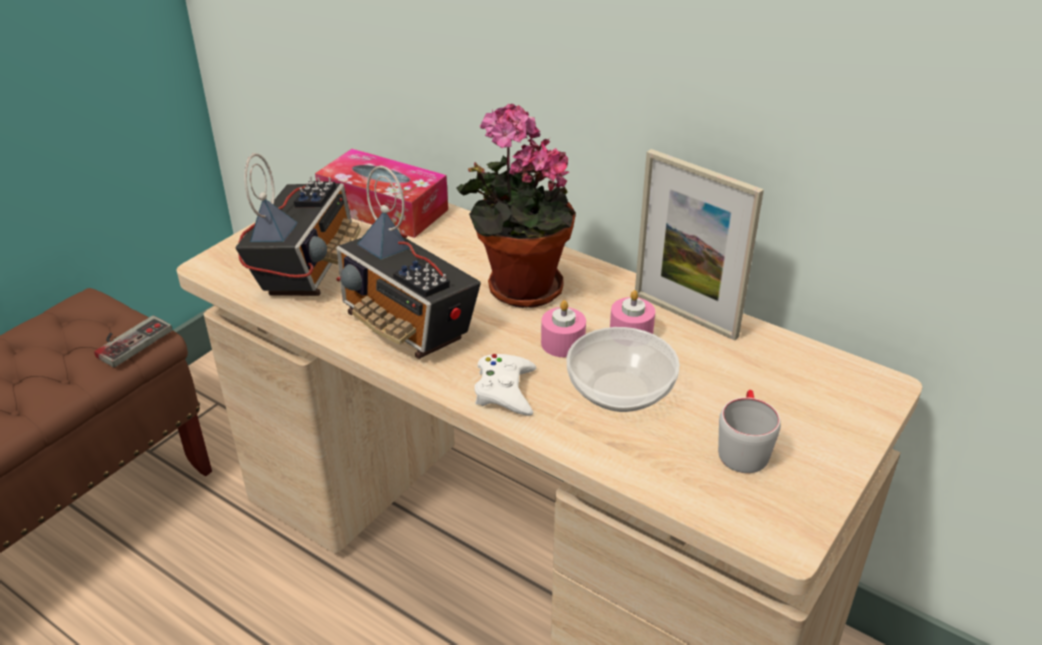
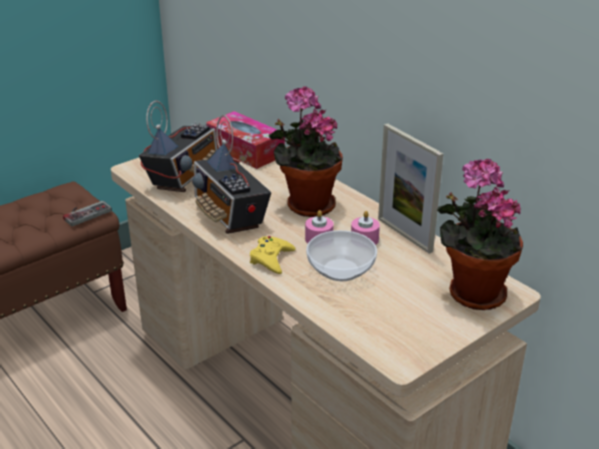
camera: 15 degrees right, 5 degrees down
(505, 390) = (271, 259): white game controller -> yellow game controller
(743, 446) = (401, 311): grey mug -> none
(826, 396) = (471, 292): none -> potted plant

